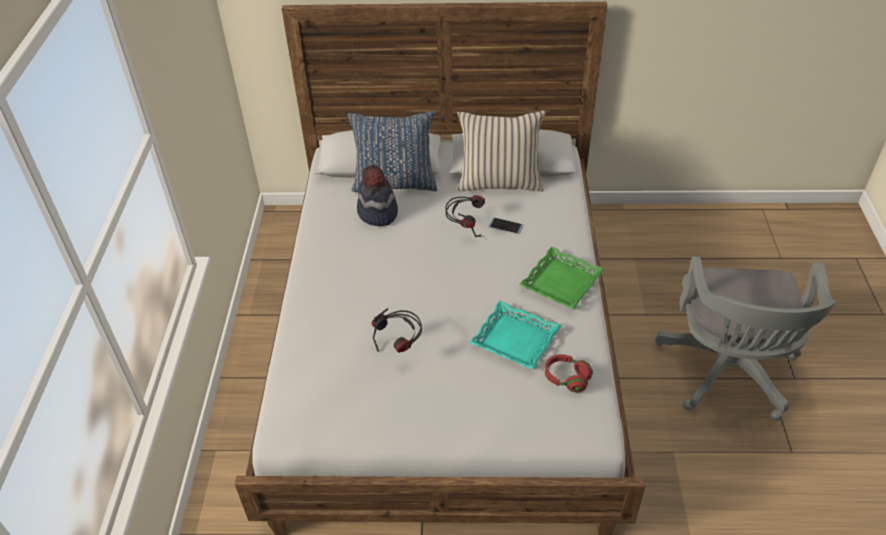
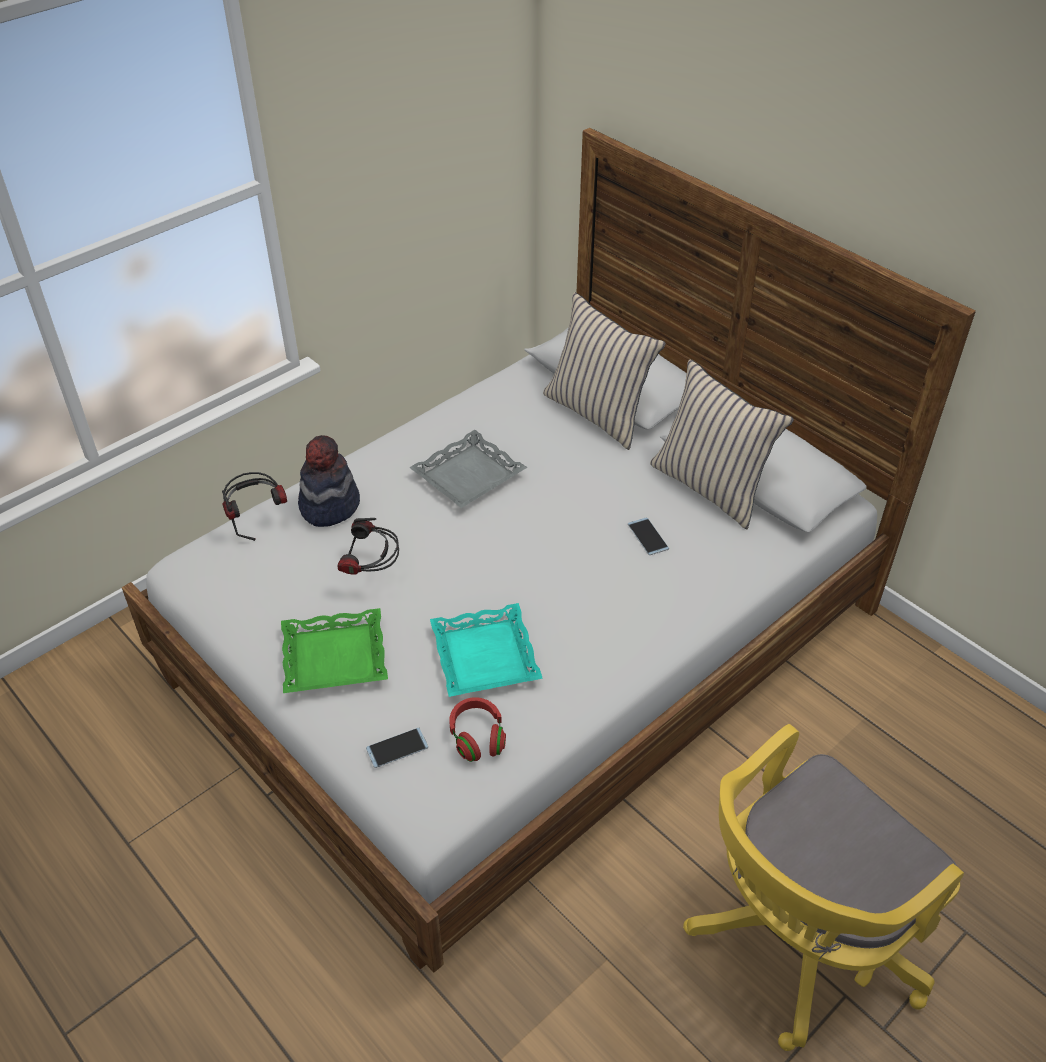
camera: 45 degrees right, 0 degrees up
(374, 260) = (468, 475): none -> grey tray
(377, 213) = (537, 432): hat -> hat (329, 505)
(395, 182) = (598, 413): blue pillow -> beige pillow
(465, 227) = (603, 507): headphones -> headphones (257, 519)
(539, 416) = (397, 748): none -> phone
(560, 282) = (618, 639): green tray -> green tray (335, 657)
(727, 374) = (797, 942): grey office chair -> yellow office chair

